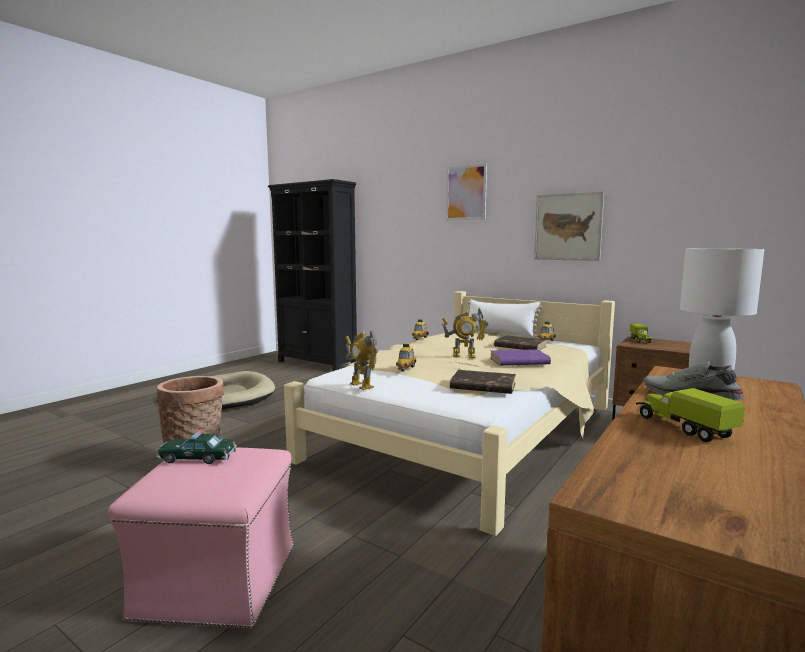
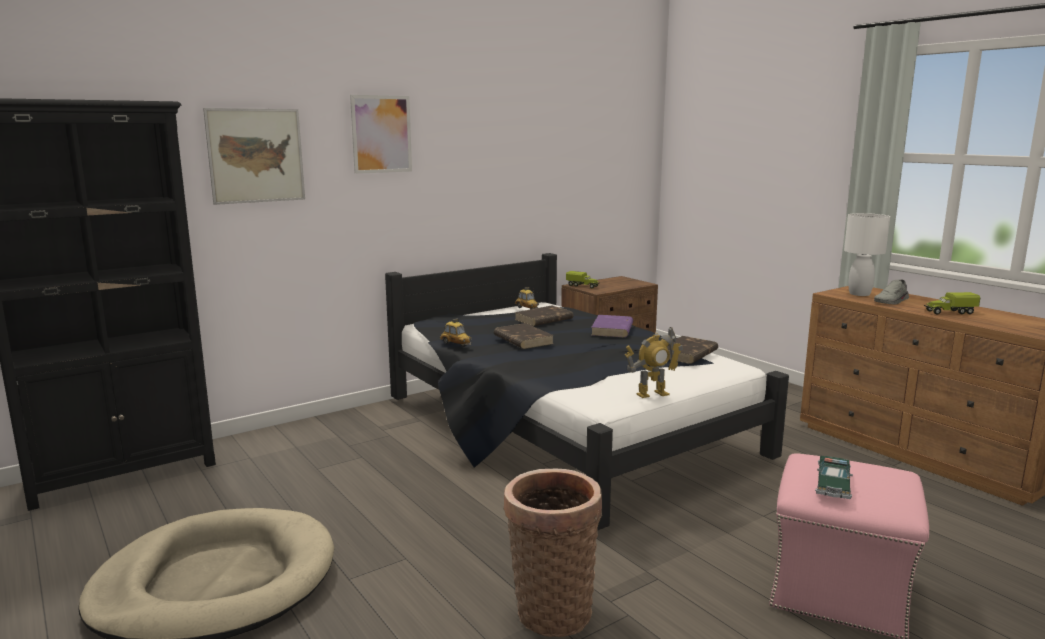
camera: 70 degrees left, 5 degrees up
(406, 368) = (609, 368): toy car -> none
(447, 346) = (522, 339): none -> brown book
(464, 356) = (575, 341): toy robot -> none
(467, 435) = (565, 429): beige bed -> black bed
(499, 333) = (462, 315): white pillow -> none
(568, 227) = (503, 179): picture -> picture (256, 155)

